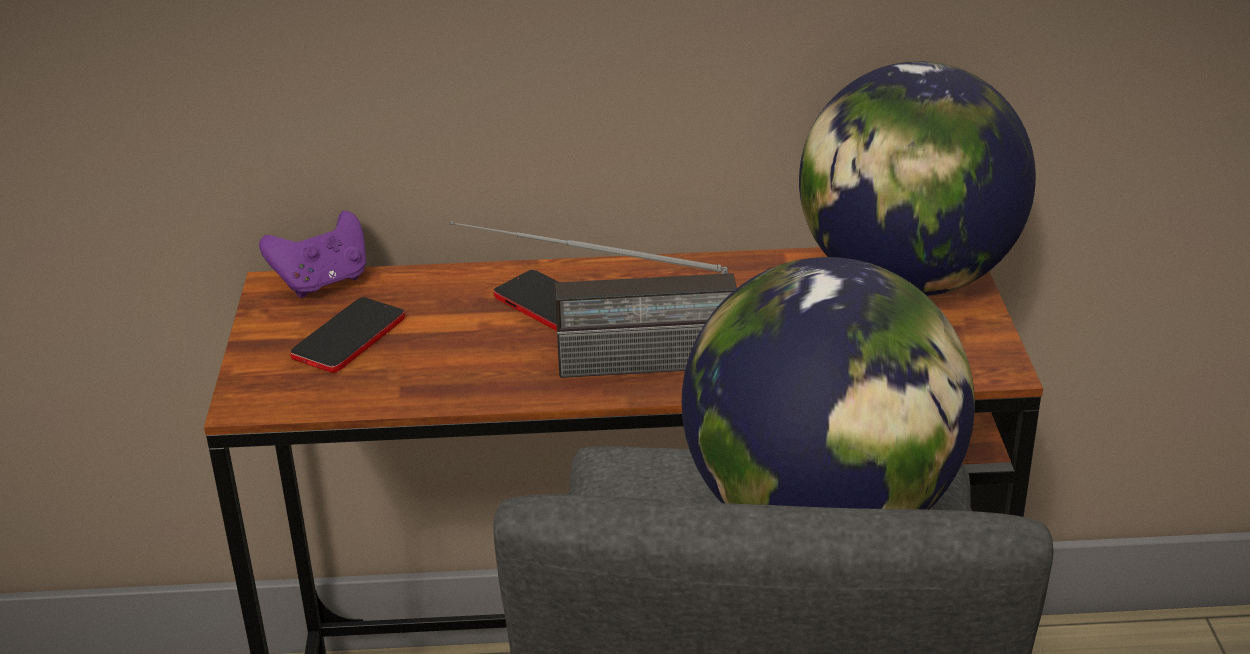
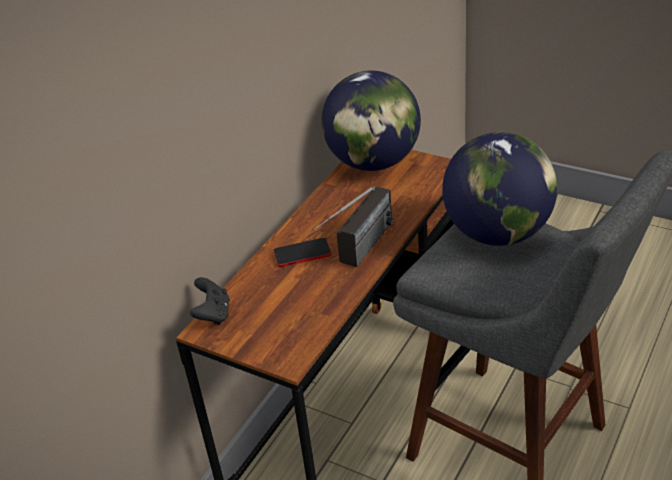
camera: 55 degrees left, 5 degrees up
(323, 282) = (213, 314): purple game controller -> black game controller
(349, 337) = (268, 318): phone -> none

